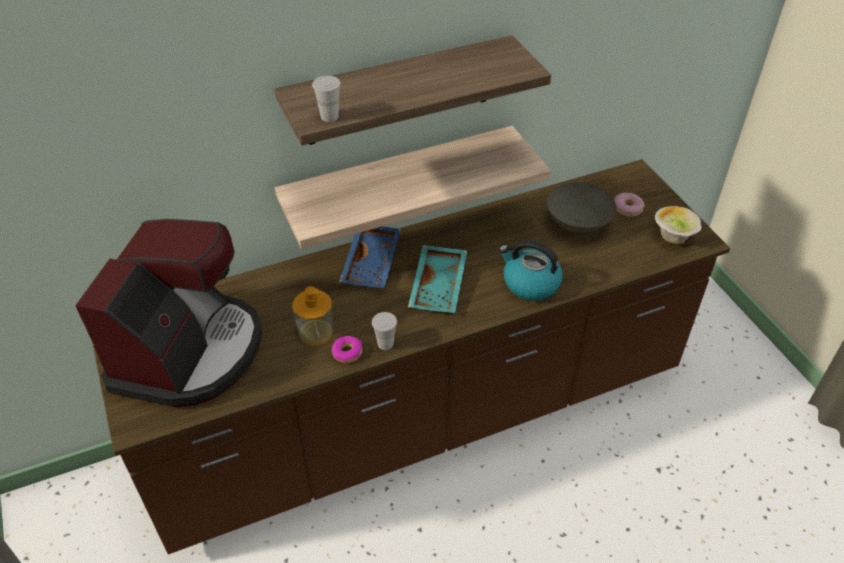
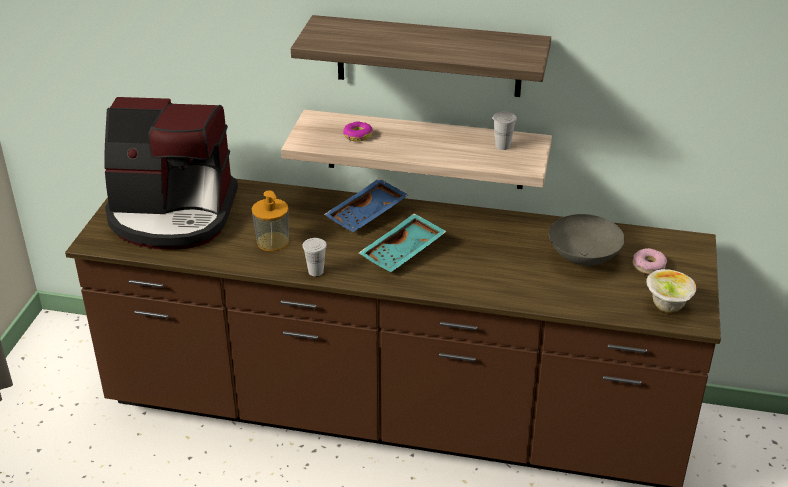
camera: 35 degrees right, 10 degrees down
(189, 352) = (172, 215): coffee machine -> coffee machine turned 45 degrees clockwise
(329, 116) = (326, 43): white cup -> white cup (502, 146)
(347, 353) = (280, 264): donut -> donut (357, 136)
(530, 283) = (484, 283): kettle -> none

